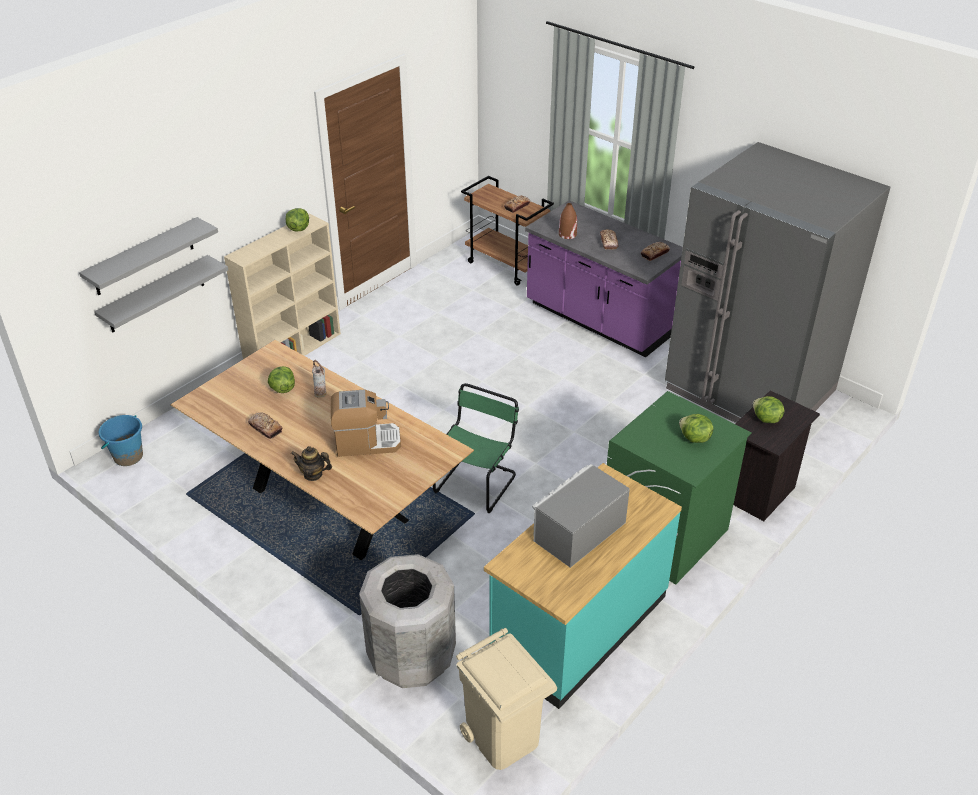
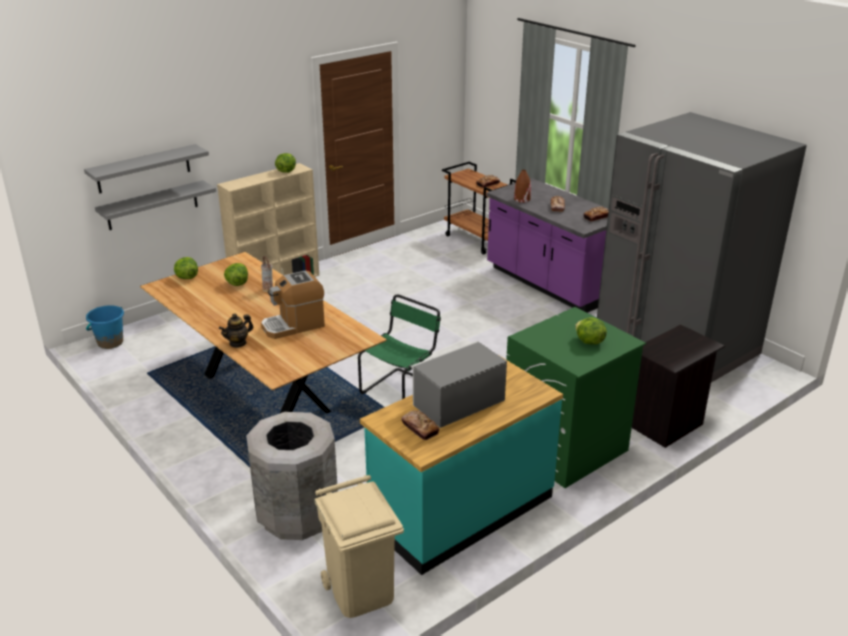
camera: 10 degrees right, 10 degrees down
(265, 428) = (211, 308): bread -> bread (420, 428)
(313, 474) = (238, 343): teapot -> teapot turned 60 degrees counterclockwise
(366, 442) = (293, 325): coffee machine -> coffee machine turned 150 degrees clockwise
(766, 419) = (670, 345): lettuce -> lettuce (186, 277)

